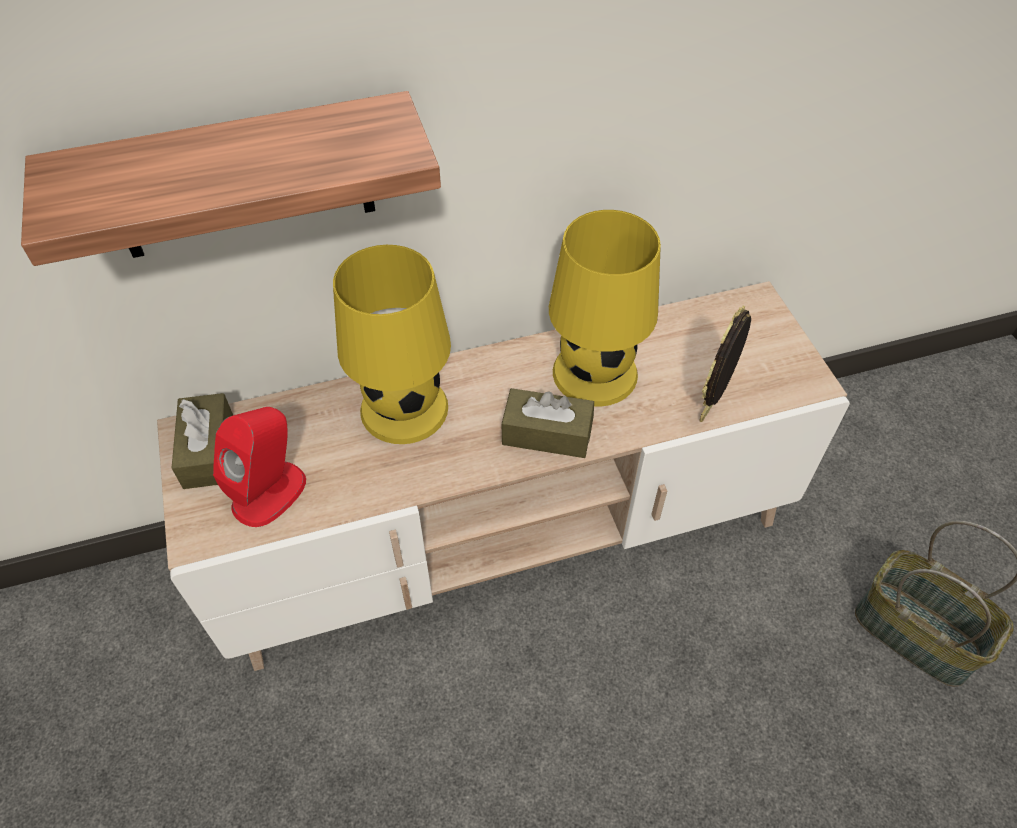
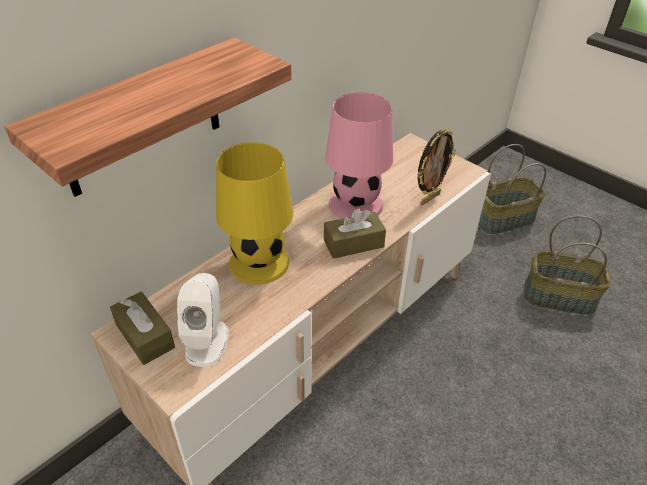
camera: 30 degrees left, 10 degrees down
(270, 492) = (207, 341): red speaker -> white speaker
(596, 373) = (356, 204): yellow table lamp -> pink table lamp
(712, 406) = (429, 198): picture frame -> picture frame turned 135 degrees counterclockwise
(917, 464) = (504, 219): none -> basket

